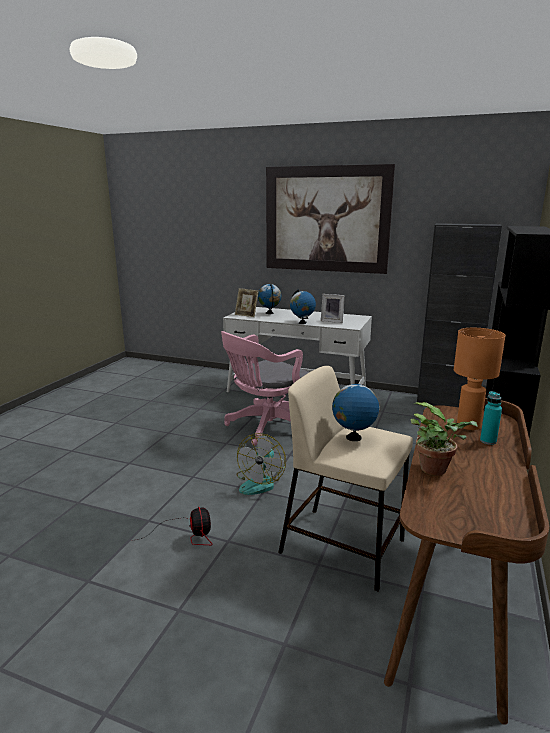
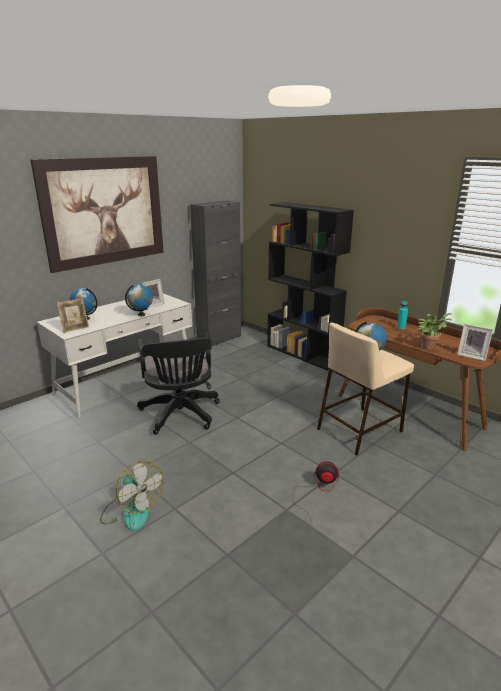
camera: 65 degrees left, 5 degrees up
(260, 482) = (267, 441): fan -> fan (131, 511)
(266, 427) = (180, 415): pink office chair -> black office chair
(451, 516) = (472, 356): none -> picture frame
(468, 426) = (381, 326): orange table lamp -> none

